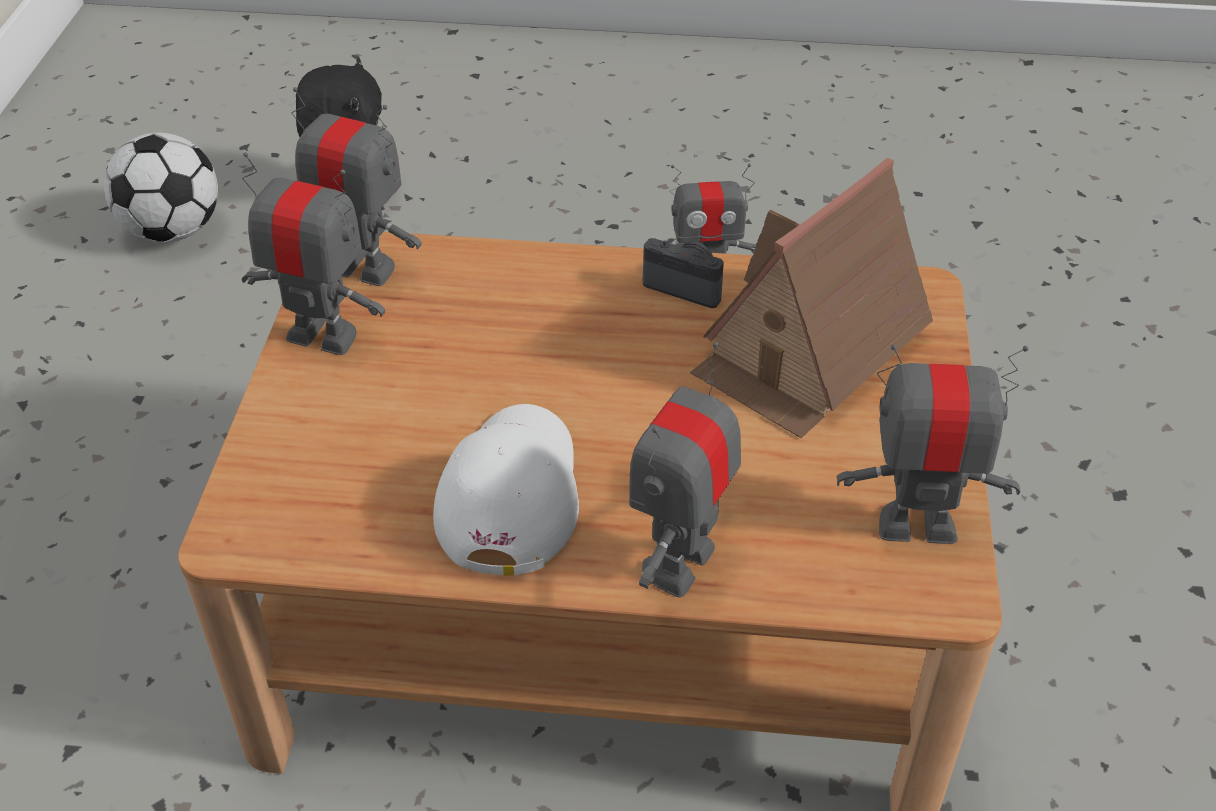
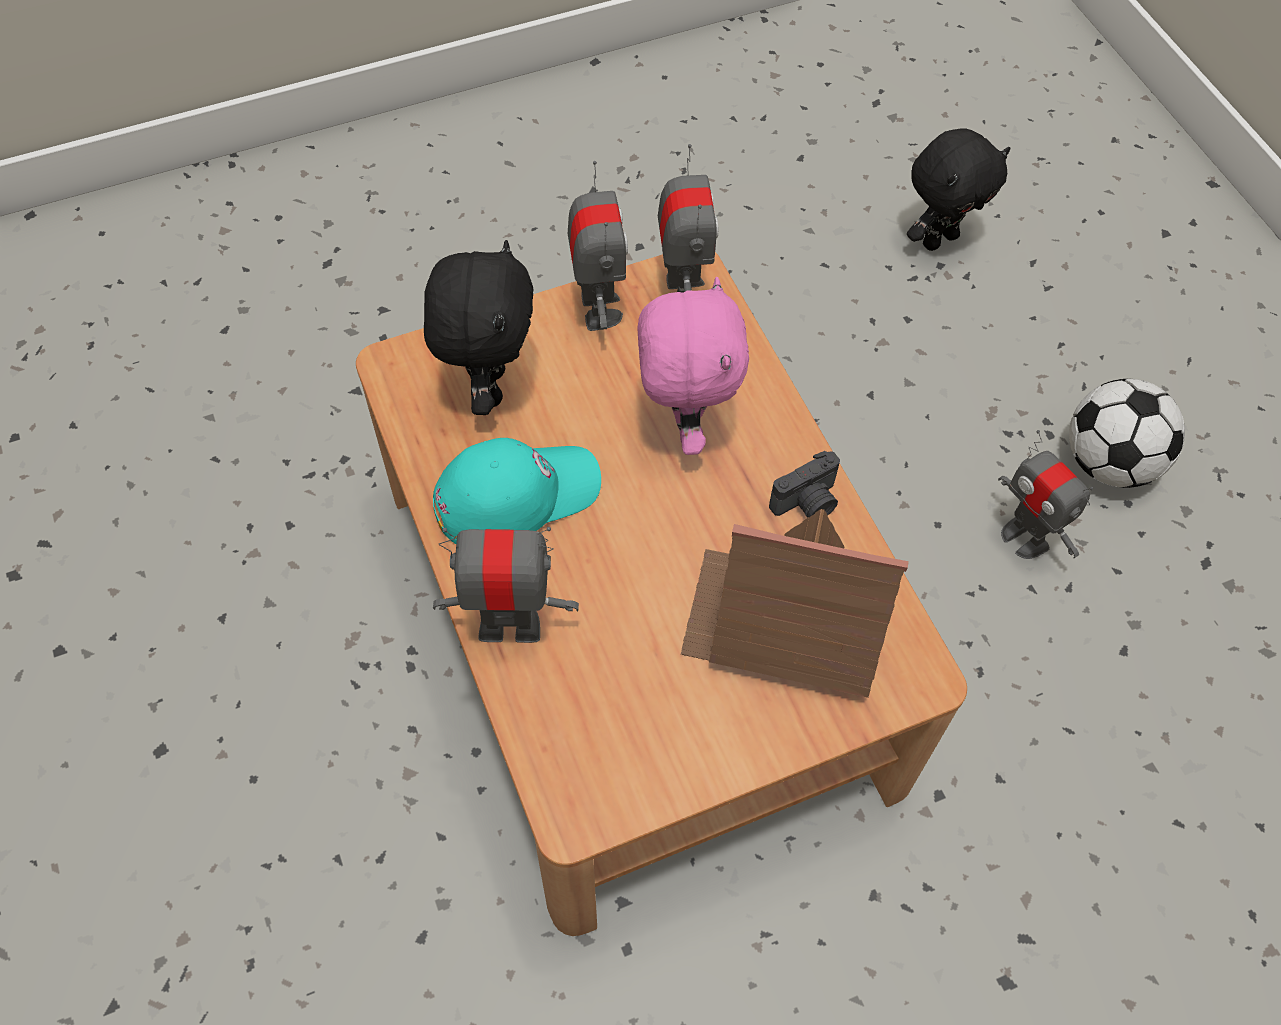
camera: 60 degrees right, 15 degrees up
(173, 231) = (811, 160): football -> football (1108, 462)
(343, 464) = (488, 386): none -> black plush toy
(510, 493) = (516, 494): white cap -> turquoise cap
(526, 331) = (684, 424): none -> pink plush toy
(686, 285) = (807, 503): camera -> camera turned 60 degrees clockwise
(917, 525) = (635, 770): toy robot -> none

